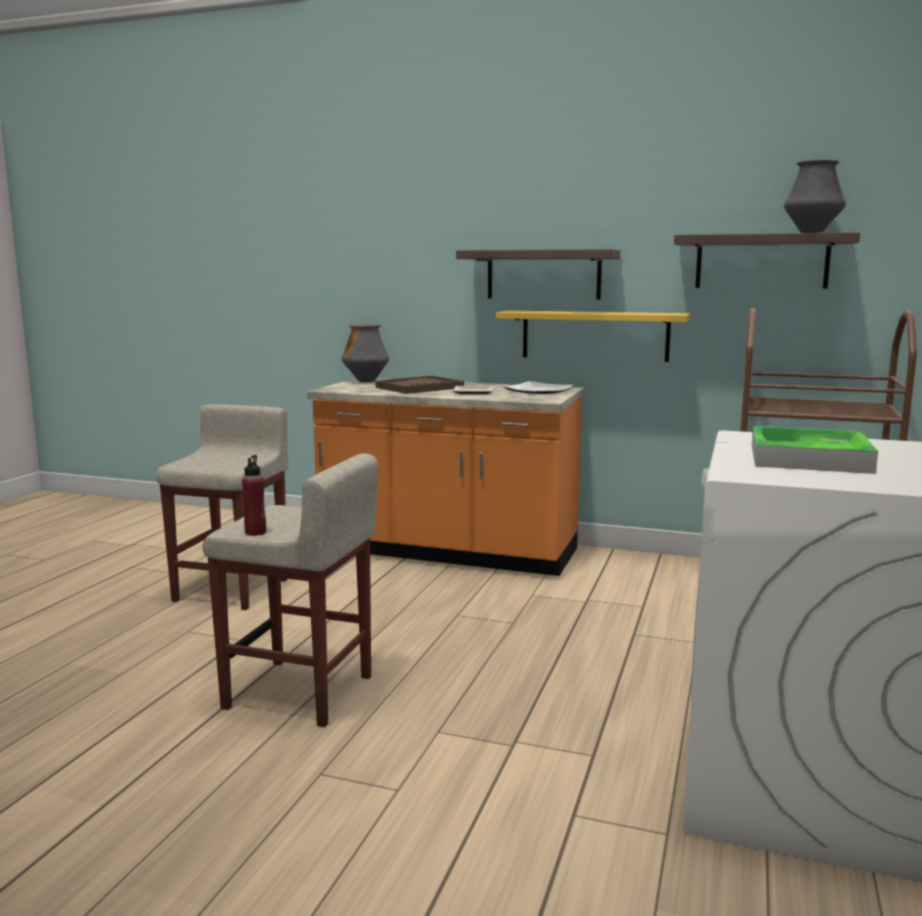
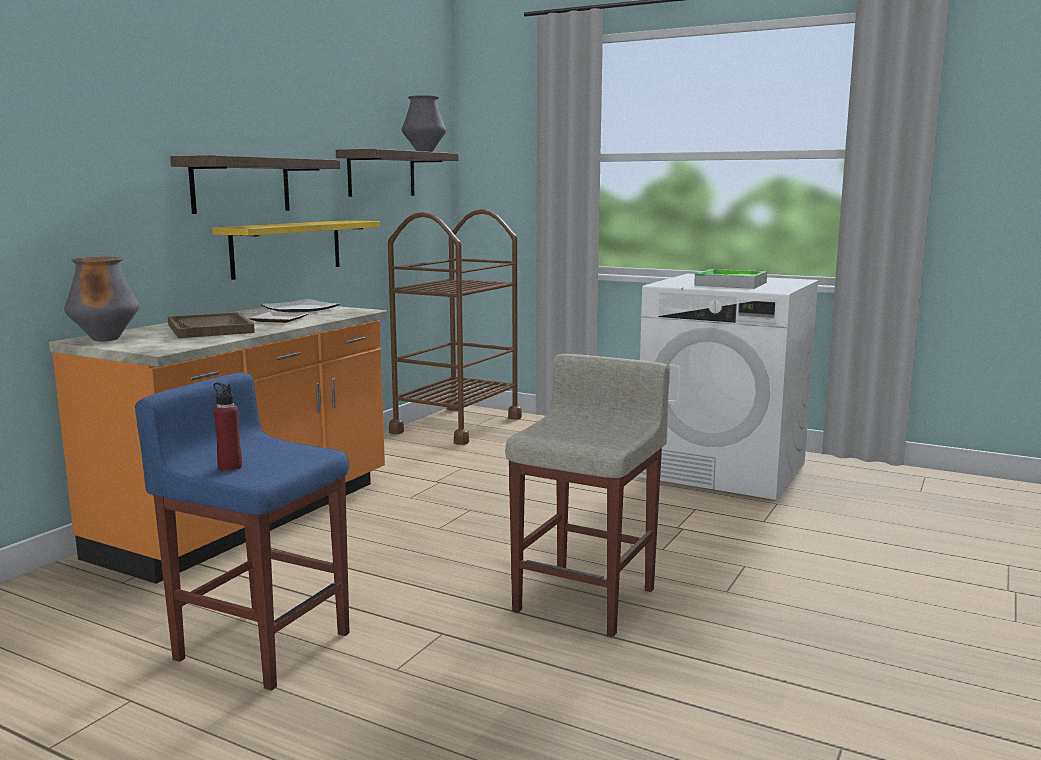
camera: 80 degrees left, 0 degrees up
(232, 589) = (261, 645): beige stool -> blue stool
(255, 532) = (620, 438): red bottle -> red bottle (230, 467)

